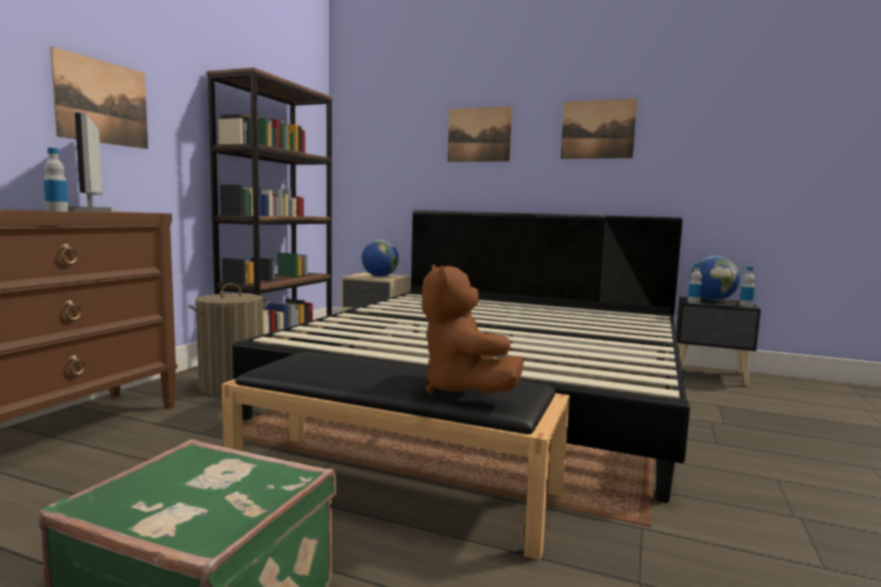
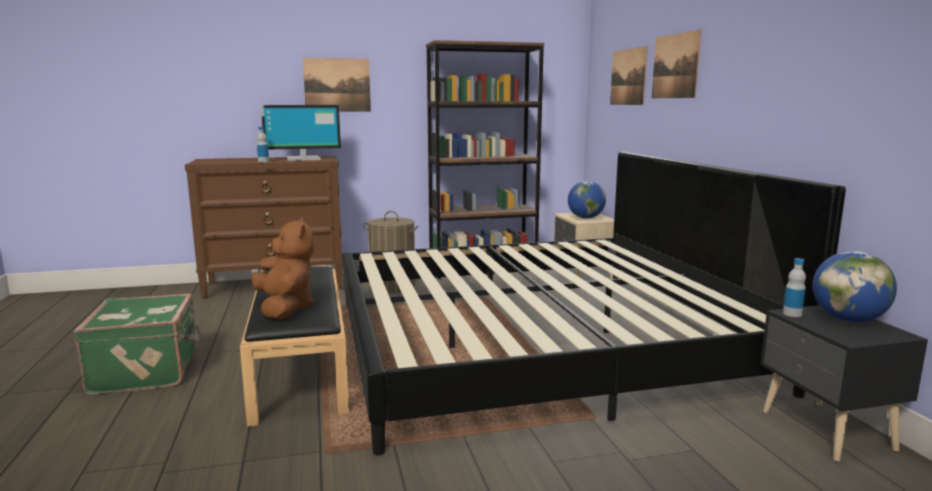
camera: 55 degrees right, 5 degrees up
(94, 211) = (303, 159): monitor -> monitor turned 135 degrees counterclockwise
(463, 390) = (285, 308): brown plush toy -> brown plush toy turned 120 degrees clockwise
(597, 129) = (772, 53): picture -> picture (628, 77)
(745, 305) = (855, 338): bottle -> none

